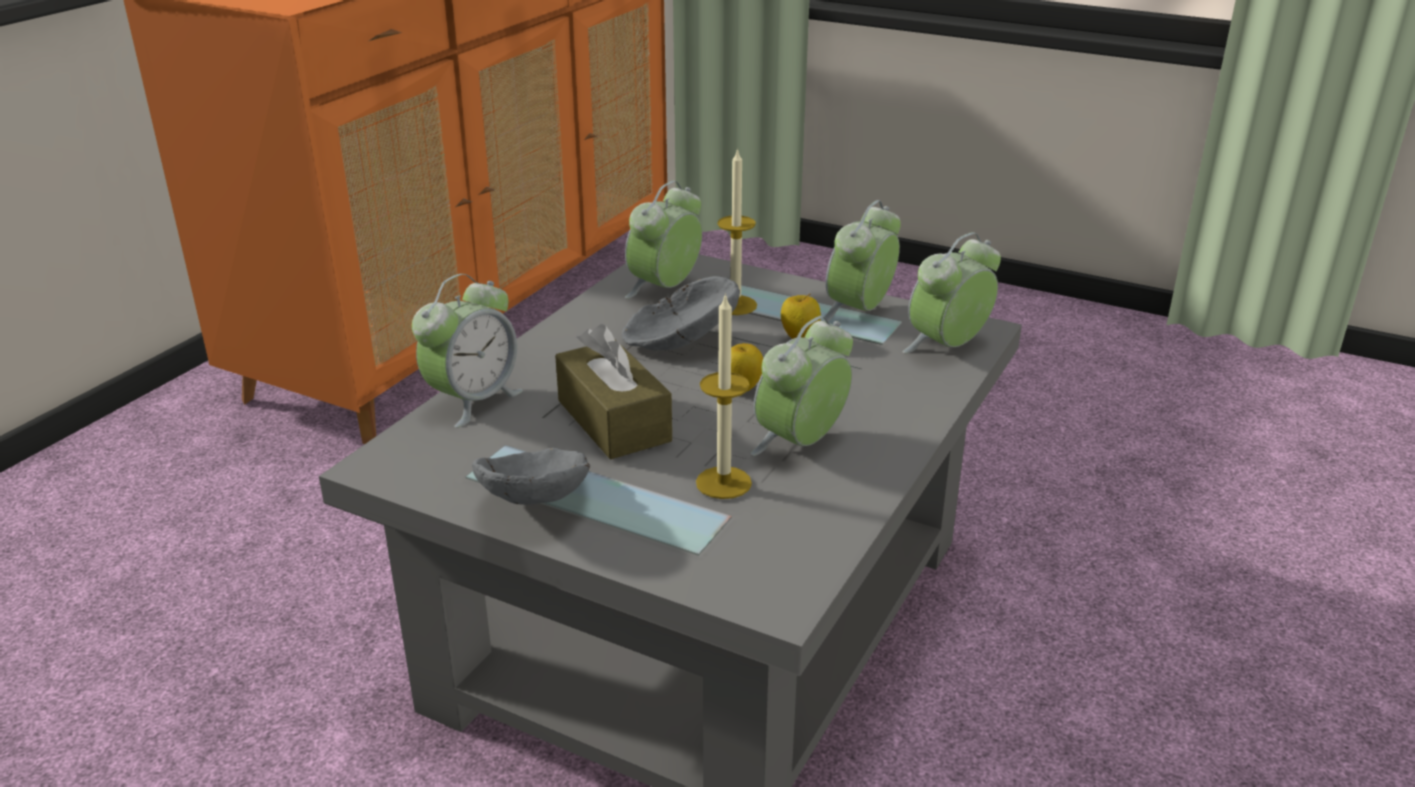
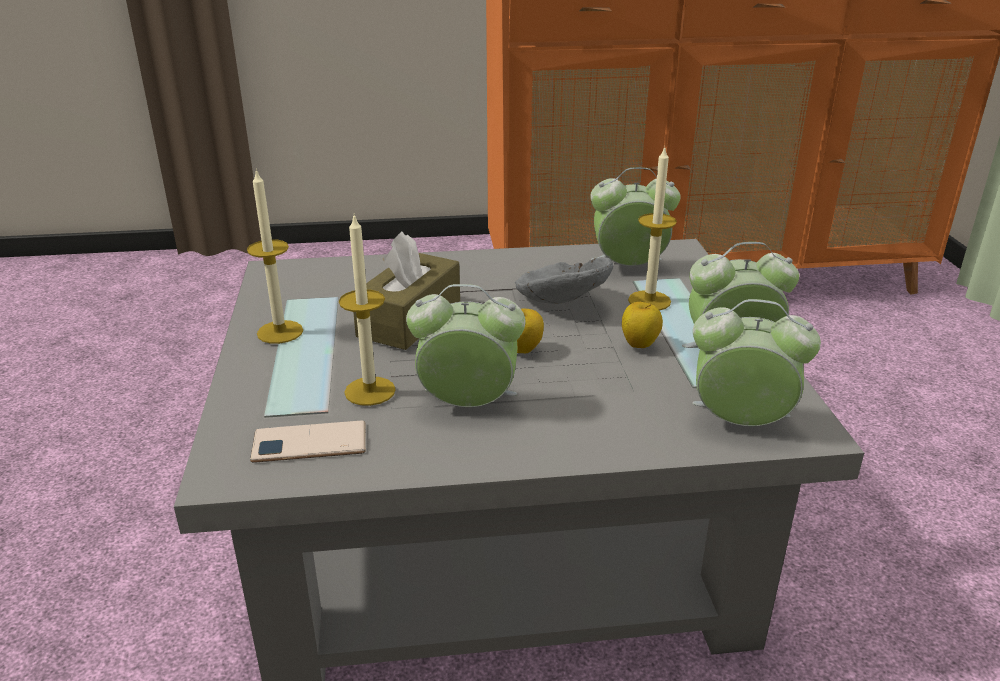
camera: 55 degrees right, 0 degrees up
(473, 401) = (382, 267): alarm clock -> none
(539, 499) = (280, 332): grey bowl -> candle
(774, 541) = (309, 443): none -> phone

